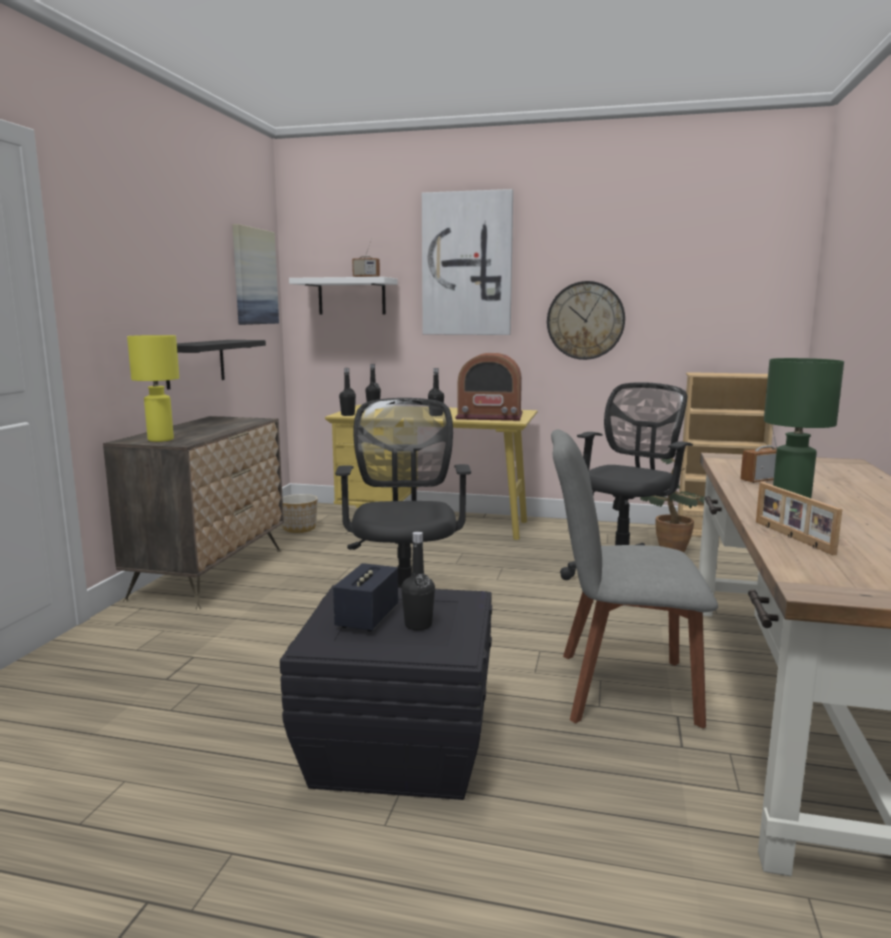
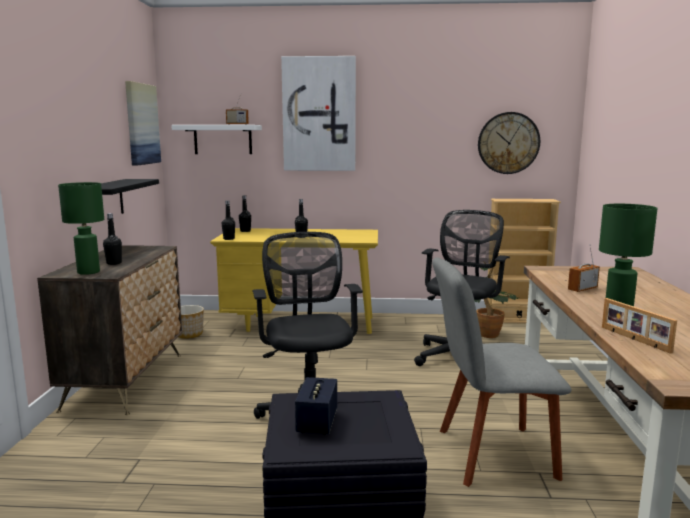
camera: 10 degrees left, 0 degrees up
(160, 440) = (88, 272): yellow table lamp -> green table lamp
(418, 625) = (360, 425): black bottle -> black bottle (114, 263)
(489, 416) = (345, 237): radio -> none
(585, 320) = (413, 159): wall clock -> wall clock (508, 143)

